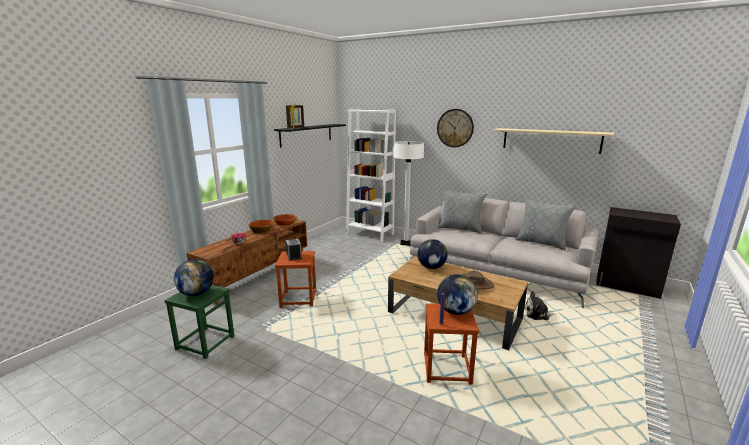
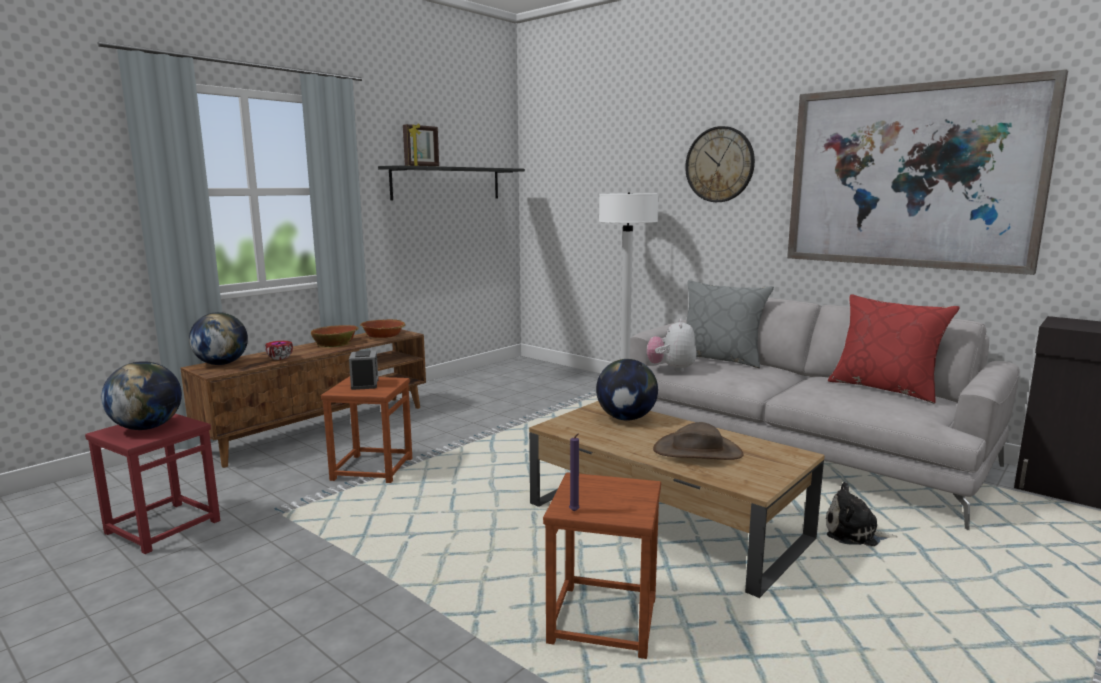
camera: 10 degrees right, 5 degrees down
(205, 342) = (163, 526): green stool -> red stool
(370, 234) = (562, 374): white bookcase -> none
(440, 236) = (671, 369): none -> plush toy
(455, 311) = (621, 491): globe -> globe (221, 364)
(541, 243) = (885, 388): grey pillow -> red pillow
(550, 140) = (910, 177): beige shelf -> picture

